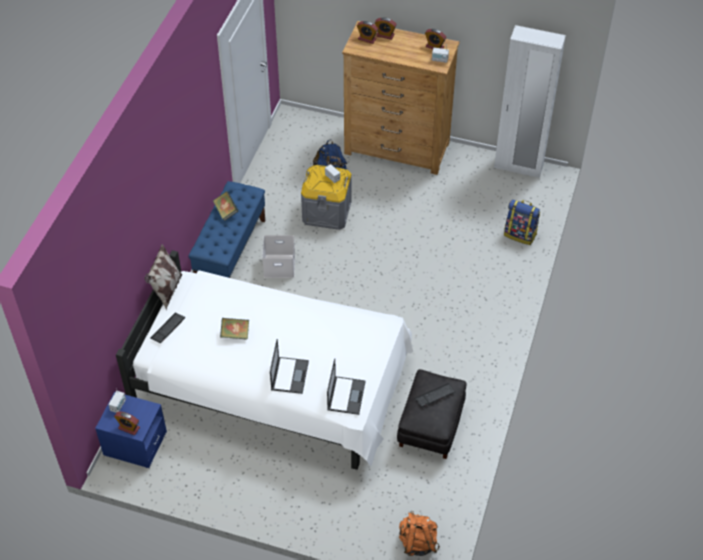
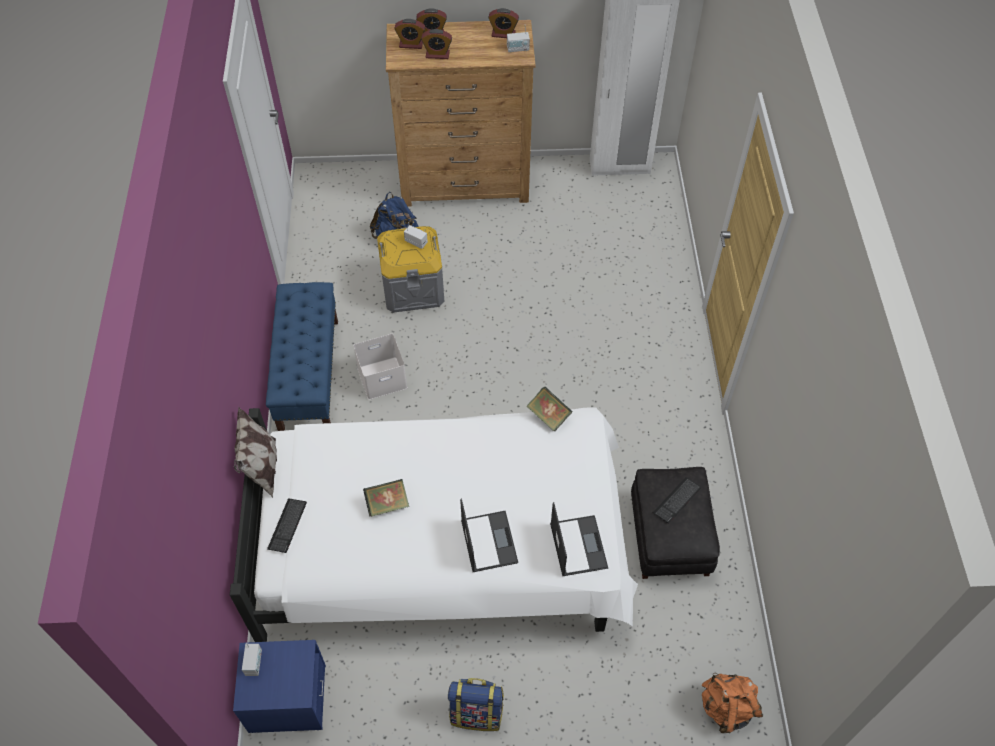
camera: 20 degrees left, 5 degrees up
(129, 428) = (283, 693): alarm clock -> alarm clock (437, 54)
(226, 211) = (293, 327): book -> book (548, 416)
(520, 234) = (661, 250): backpack -> backpack (477, 713)

